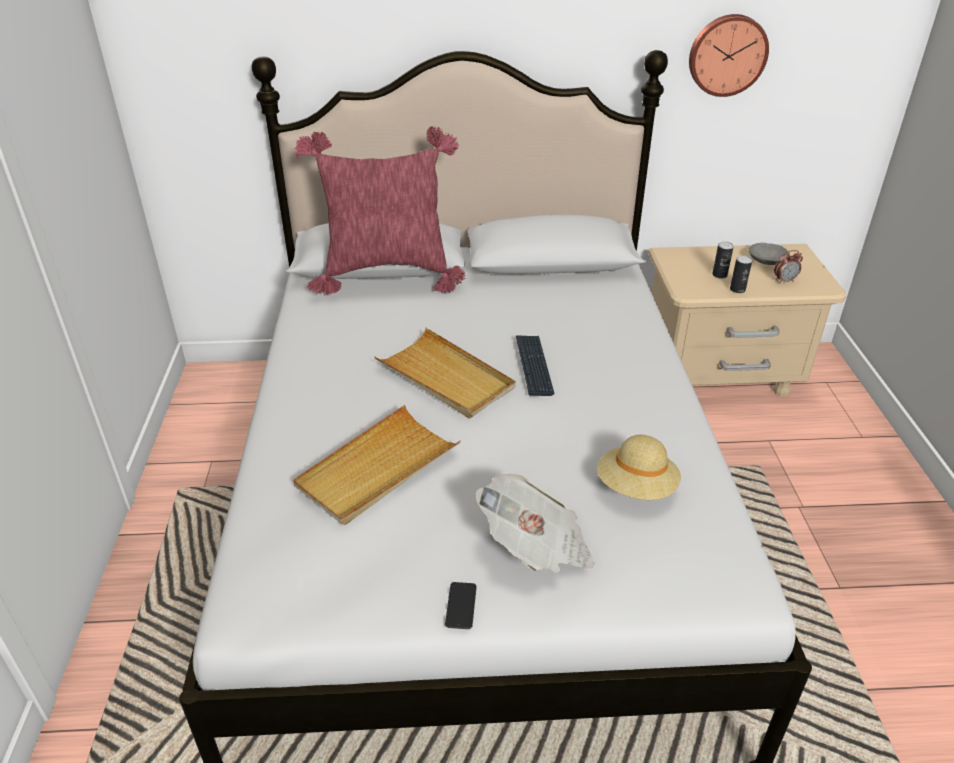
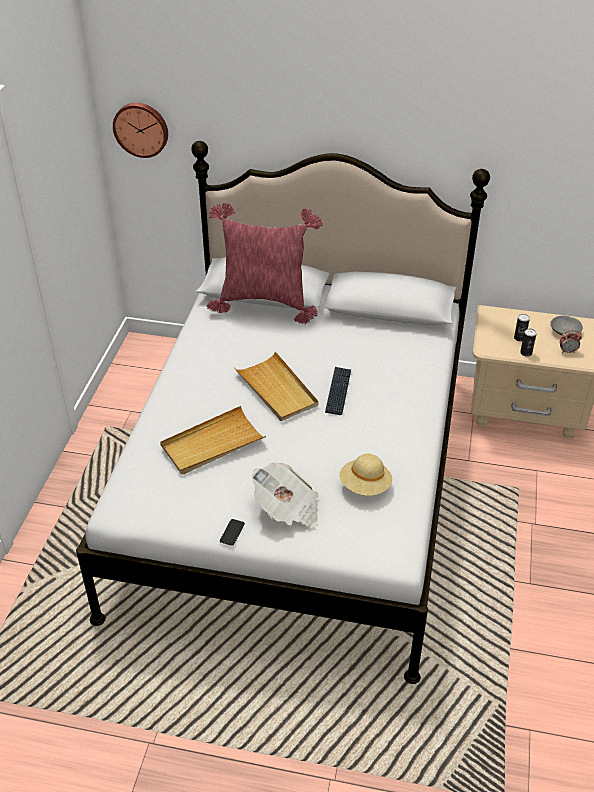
camera: 15 degrees right, 5 degrees up
(727, 55) = (541, 176): wall clock -> wall clock (141, 129)

